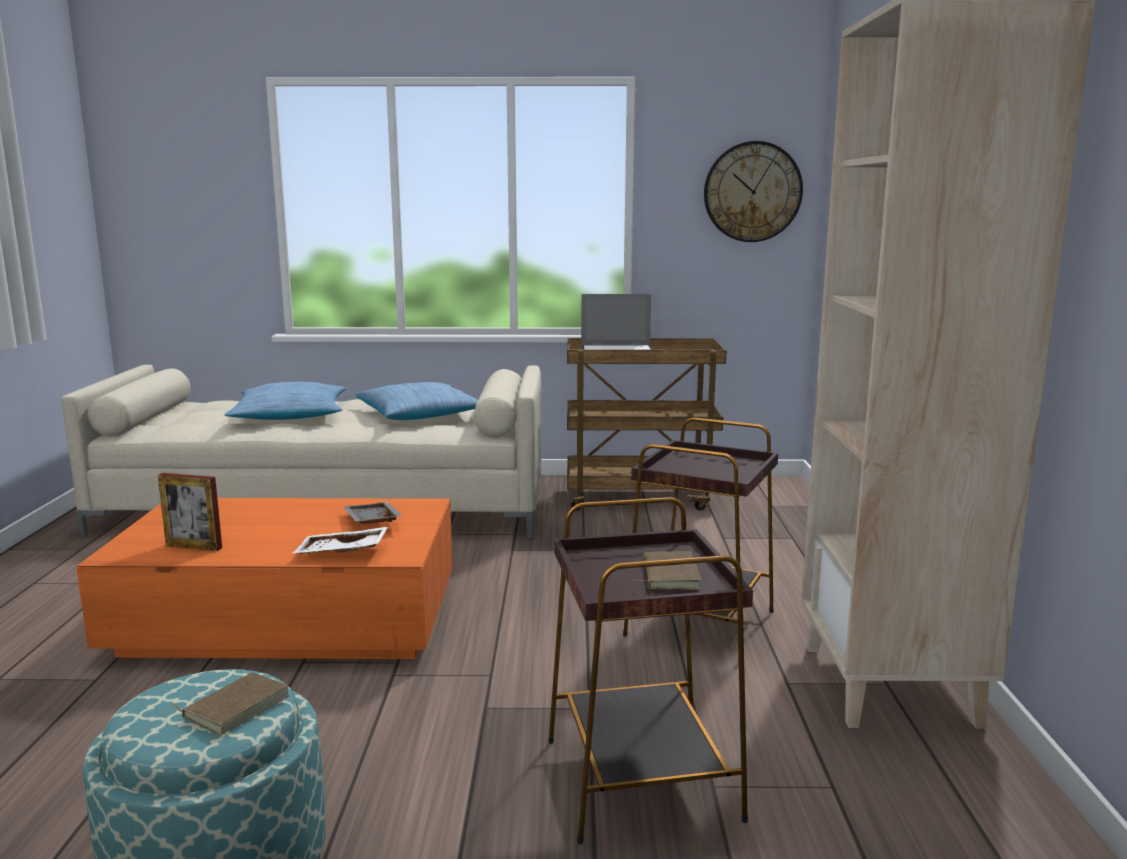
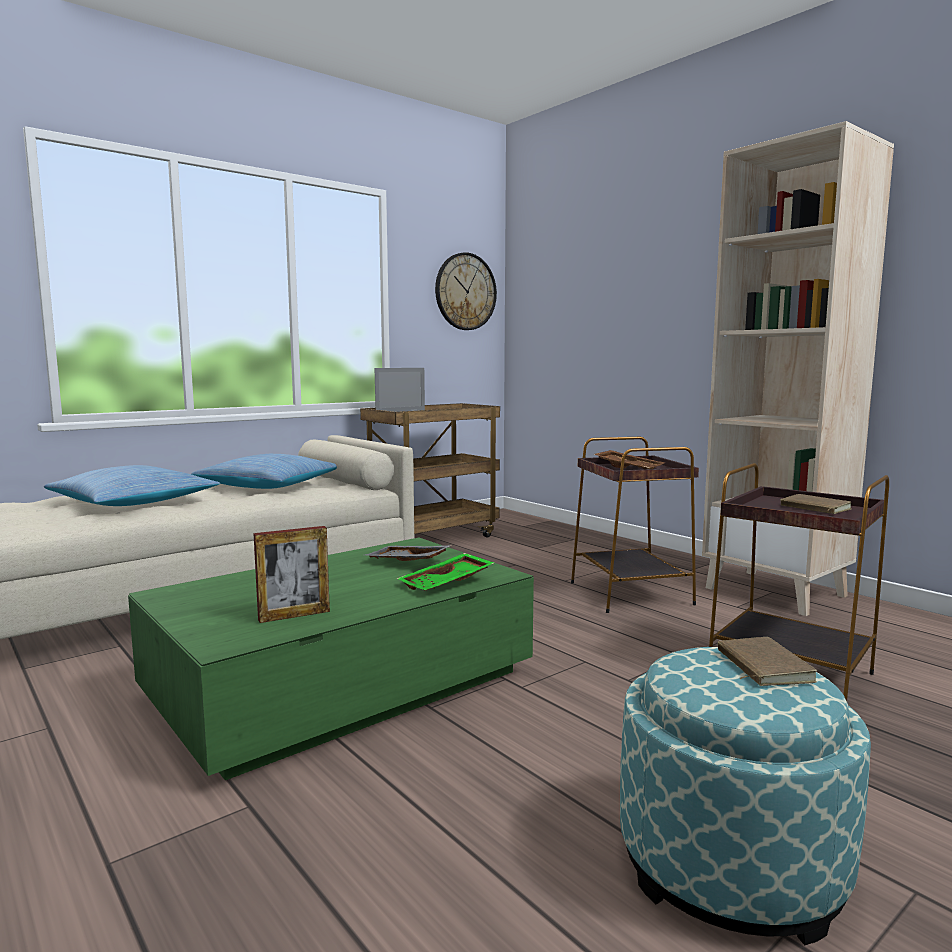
camera: 40 degrees left, 5 degrees down
(290, 619) = (343, 685): orange coffee table -> green coffee table
(341, 553) = (447, 584): white tray -> green tray
(706, 465) = (629, 468): none -> brown tray

